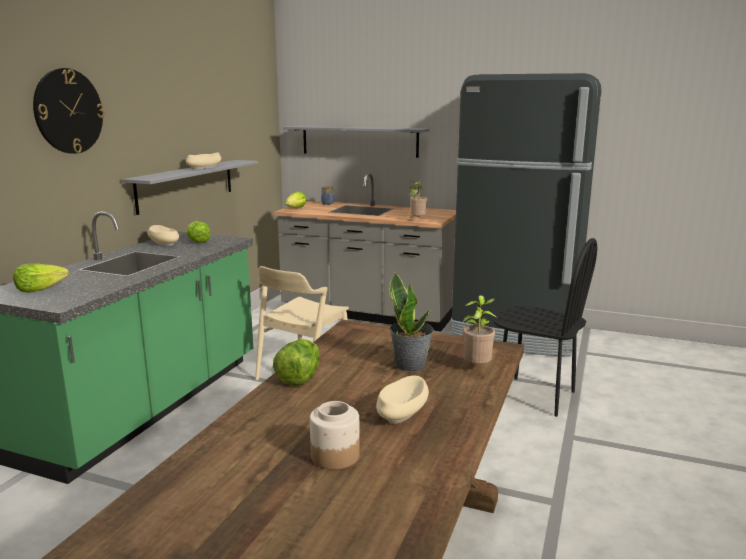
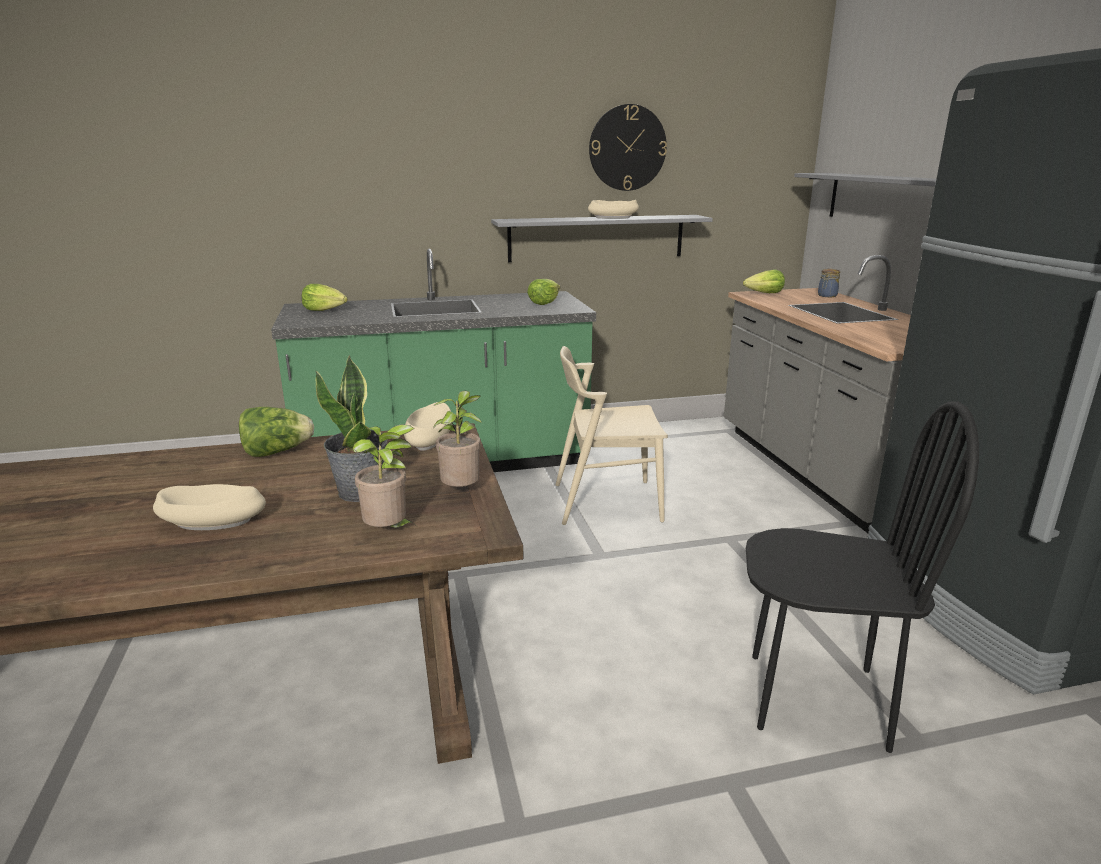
camera: 55 degrees right, 5 degrees up
(68, 111) = (425, 139): wall clock -> wall clock (627, 148)
(163, 243) = (515, 298): beige bowl -> beige bowl (429, 440)
(334, 456) = (87, 518): jar -> none
(417, 220) = (869, 340): potted plant -> potted plant (462, 492)
(535, 396) = (816, 699): black chair -> black chair turned 75 degrees counterclockwise

